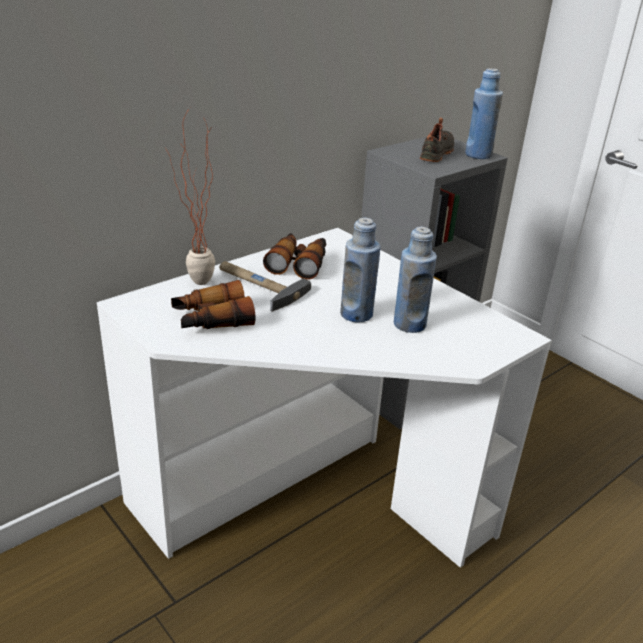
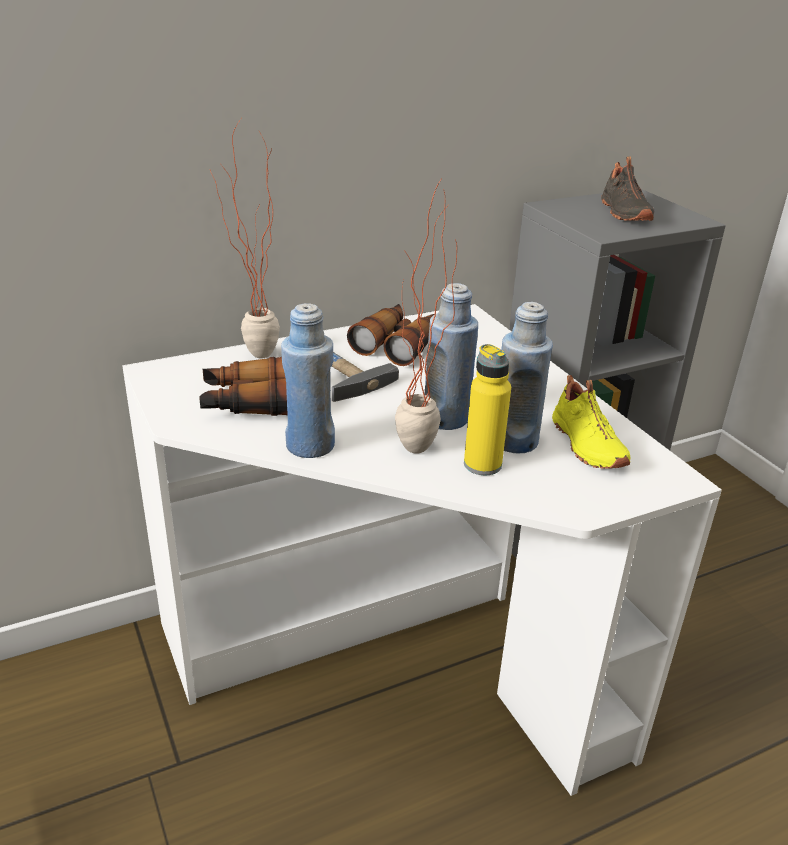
camera: 15 degrees right, 0 degrees up
(348, 343) = (416, 456): none -> potted plant
(395, 343) = (482, 465): none -> yellow bottle
(438, 153) = (623, 213): black shoe -> black shoe turned 135 degrees clockwise
(456, 321) = (585, 445): none -> yellow shoe
(478, 155) = (682, 218): blue bottle -> blue bottle (310, 445)

